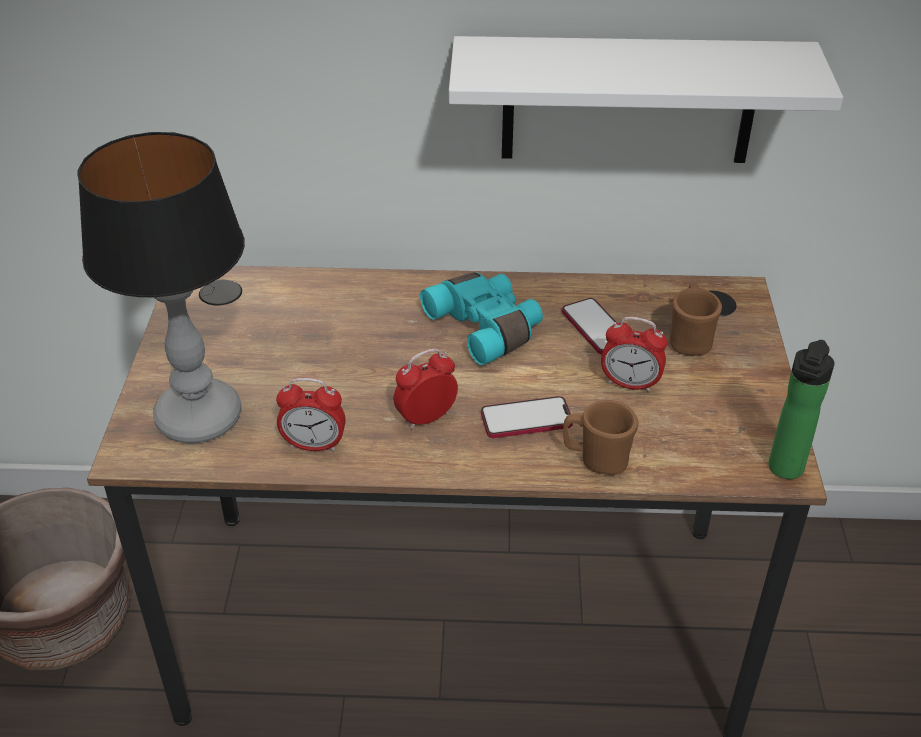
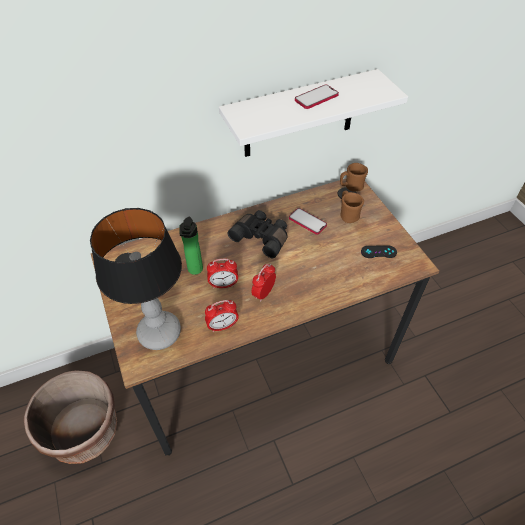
camera: 25 degrees left, 10 degrees up
(487, 327) = (262, 237): turquoise binoculars -> black binoculars
(526, 419) = (305, 278): phone -> phone (316, 98)
(596, 459) = (345, 286): brown mug -> brown mug (351, 187)
(630, 384) = (337, 245): alarm clock -> alarm clock (223, 285)
(710, 423) = (378, 252): none -> black game controller
(784, 471) = (418, 264): bottle -> bottle (195, 271)

